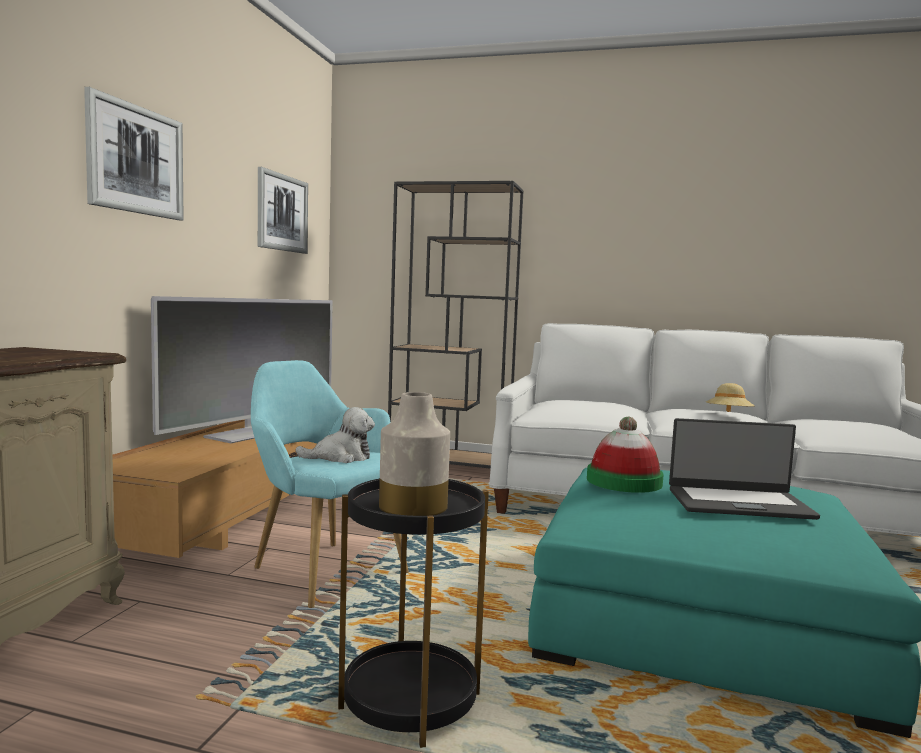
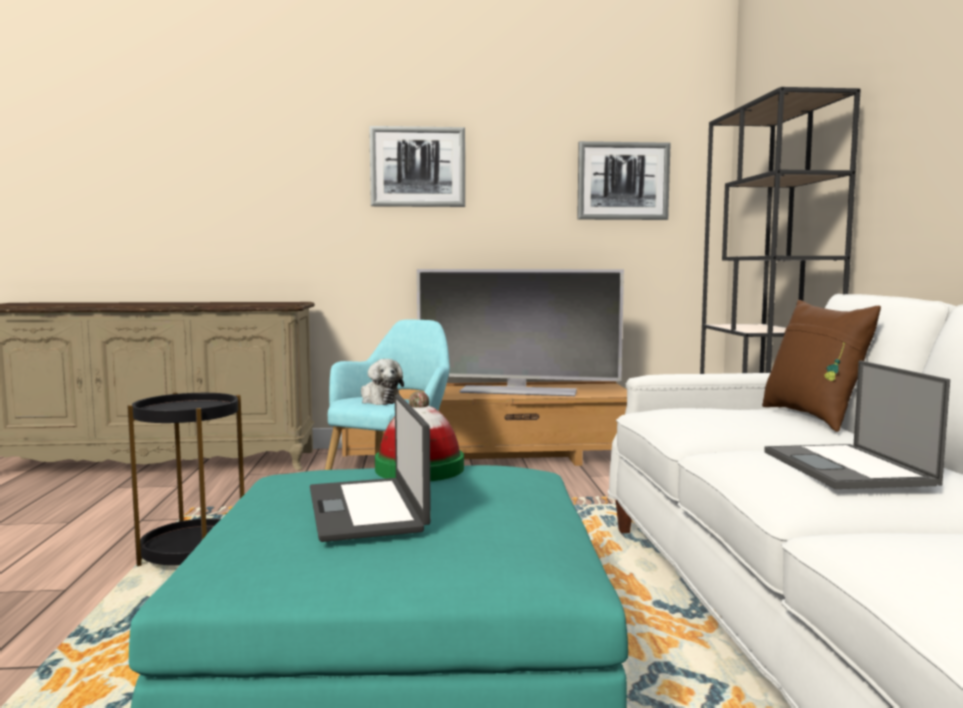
camera: 70 degrees right, 0 degrees up
(414, 506) = (180, 408): beige vase -> none
(593, 400) = (812, 418): none -> brown pillow
(729, 415) = (848, 468): beige hat -> laptop

